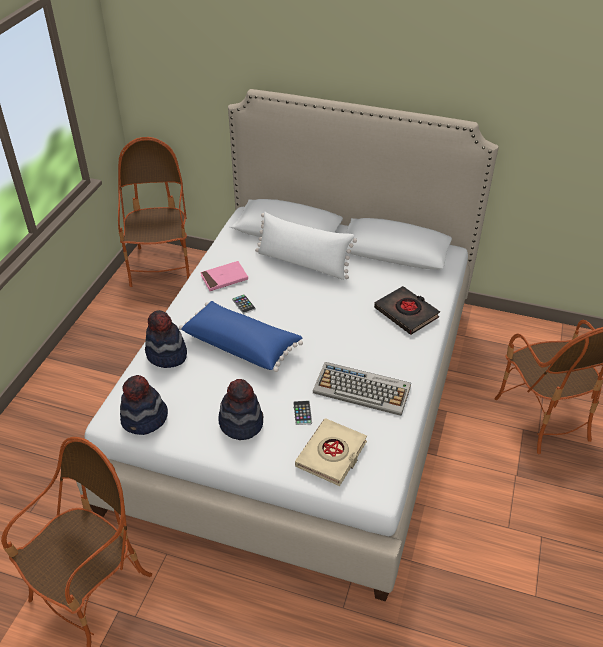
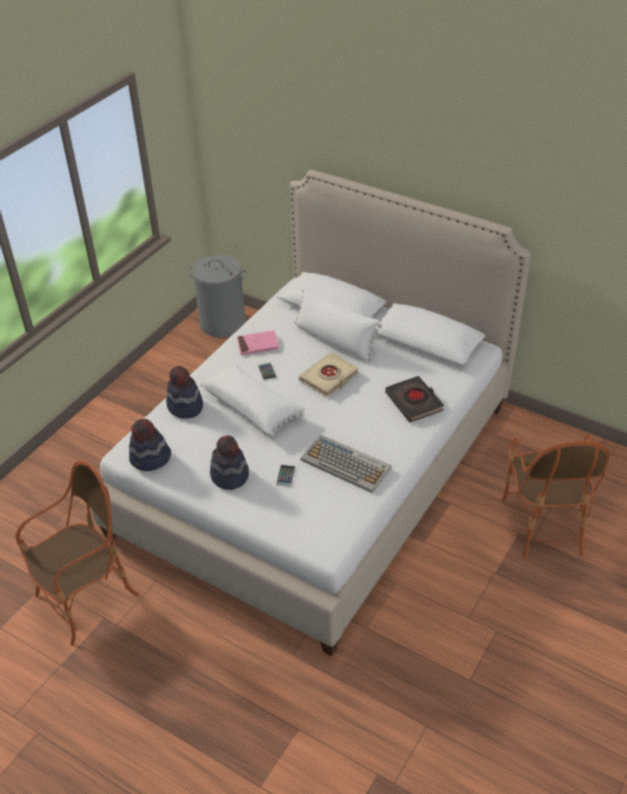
camera: 15 degrees right, 0 degrees up
(161, 266) = (223, 323): armchair -> grey laundry basket
(241, 344) = (253, 408): blue pillow -> white pillow
(332, 455) = (298, 515): beige book -> beige book (329, 378)

